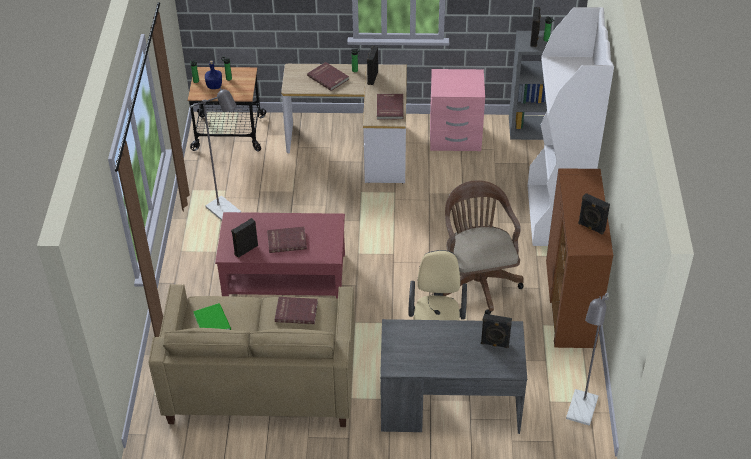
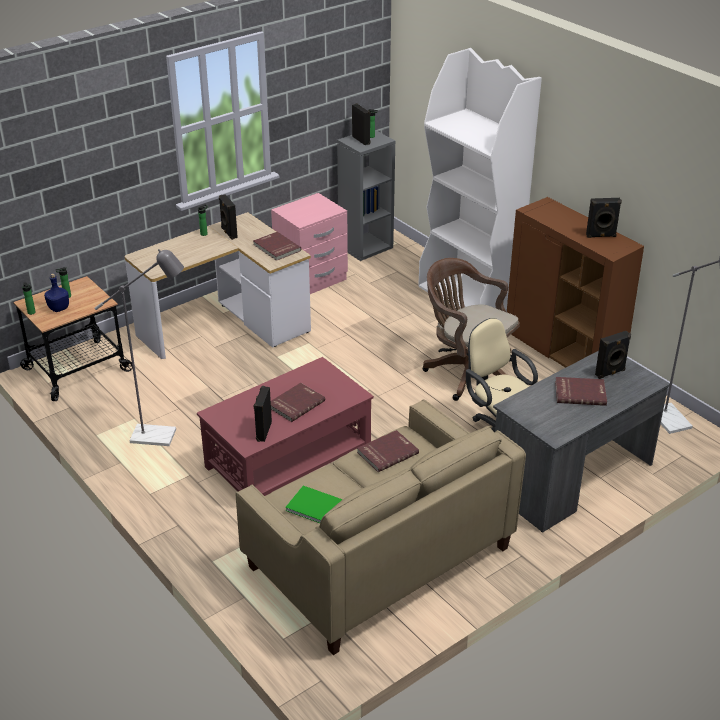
camera: 40 degrees left, 10 degrees down
(328, 77) = (184, 249): red book -> red book (580, 392)

